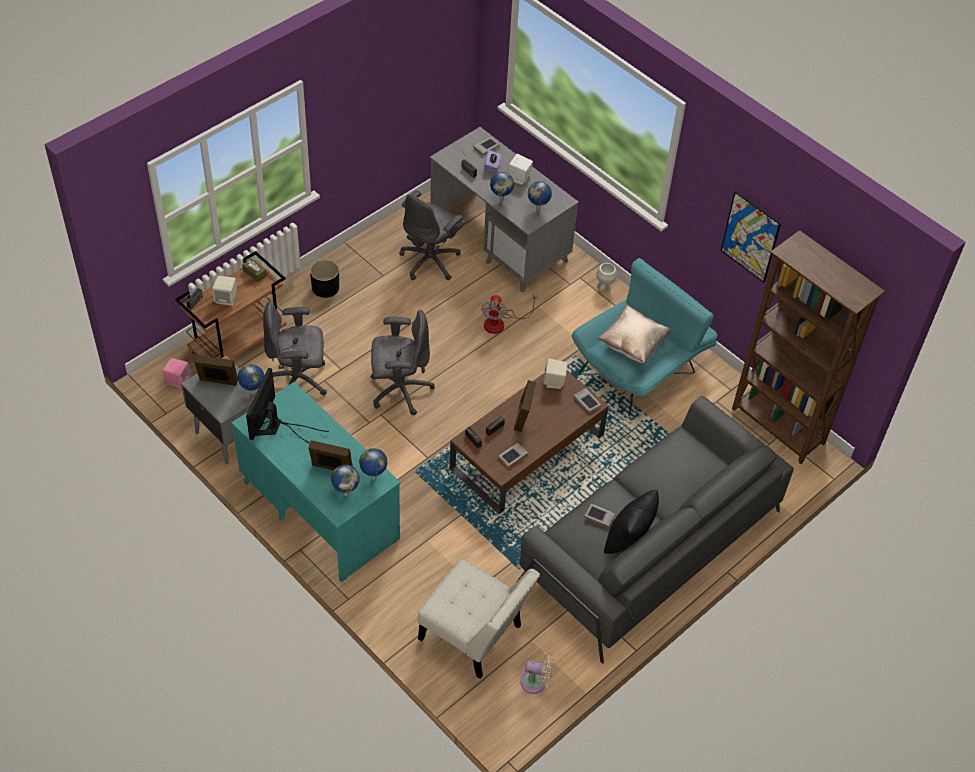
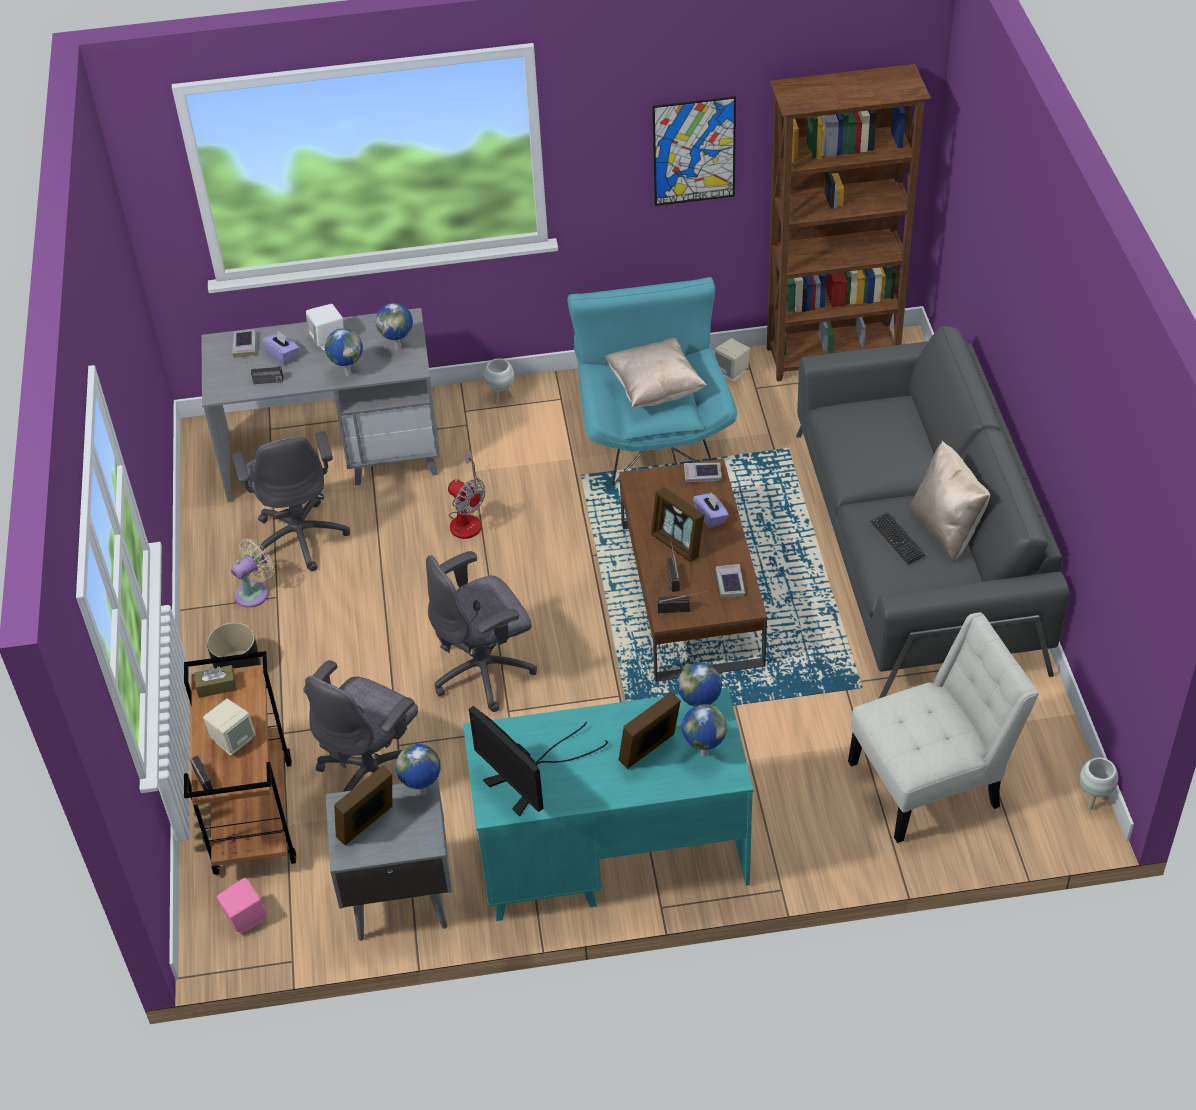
camera: 50 degrees left, 5 degrees down
(399, 390) = (485, 672): grey office chair -> grey office chair turned 150 degrees counterclockwise
(521, 725) = (1093, 799): none -> white planter
(536, 682) = (1040, 753): beige fan -> beige fan (255, 592)
(554, 382) = (646, 489): beige speaker -> beige speaker (731, 372)
(556, 422) = (711, 517): none -> purple tissue box
(599, 517) = (897, 539): book -> keyboard
(629, 538) = (946, 529): black pillow -> beige pillow

